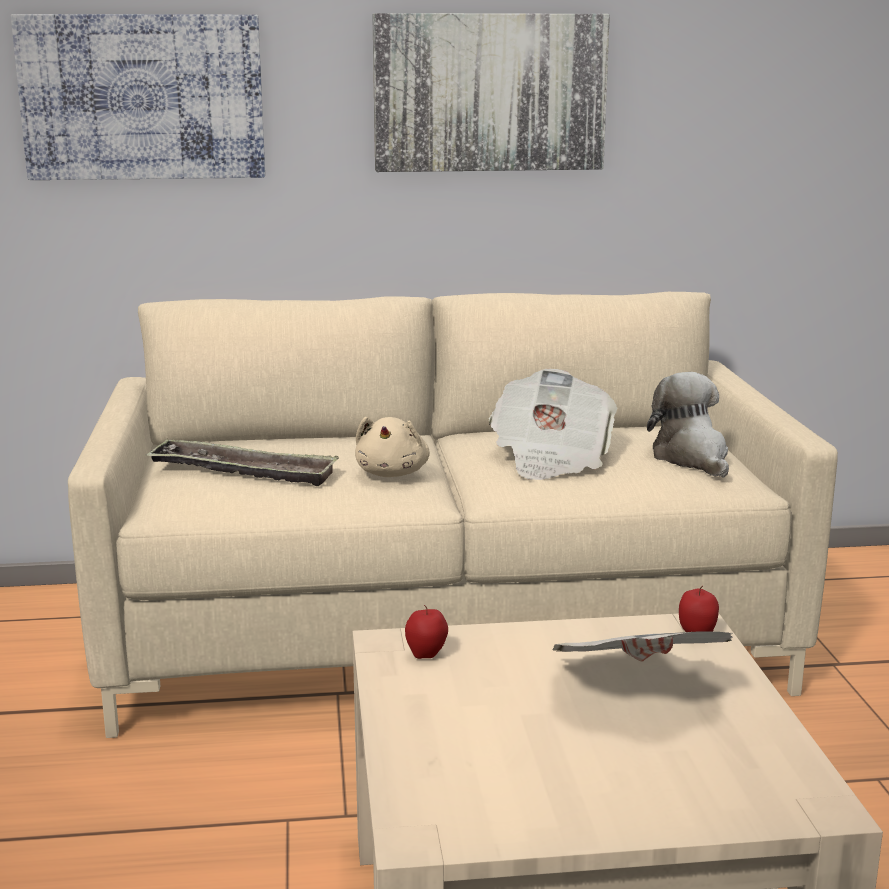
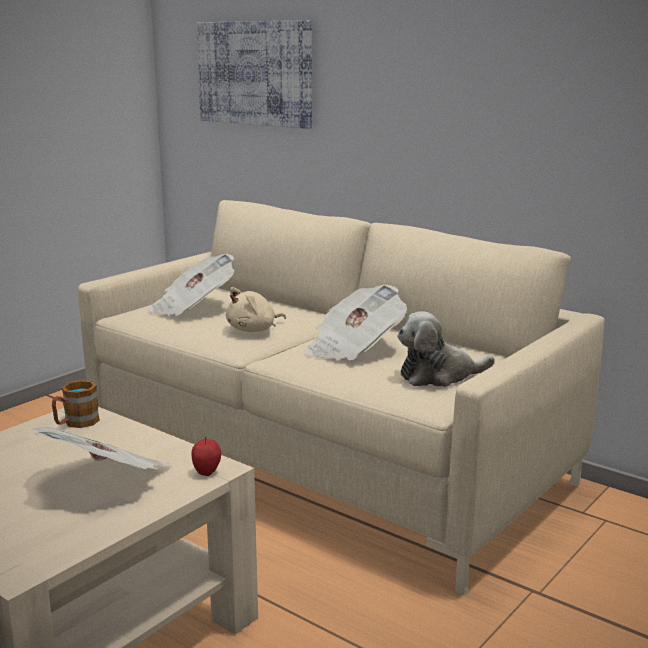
camera: 45 degrees right, 0 degrees up
(242, 471) = (192, 308): tray -> newspaper
(426, 655) = (76, 423): apple -> mug
(489, 93) = (445, 76): picture -> none
(692, 458) = (439, 376): plush toy -> plush toy turned 135 degrees counterclockwise

